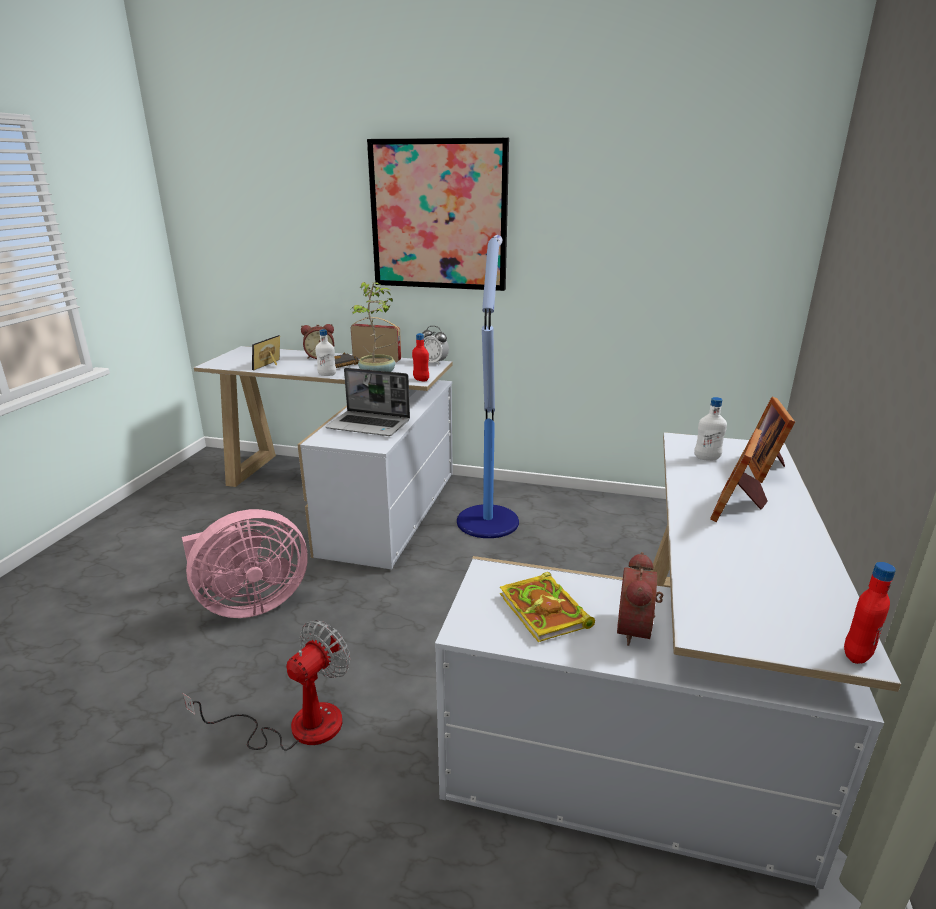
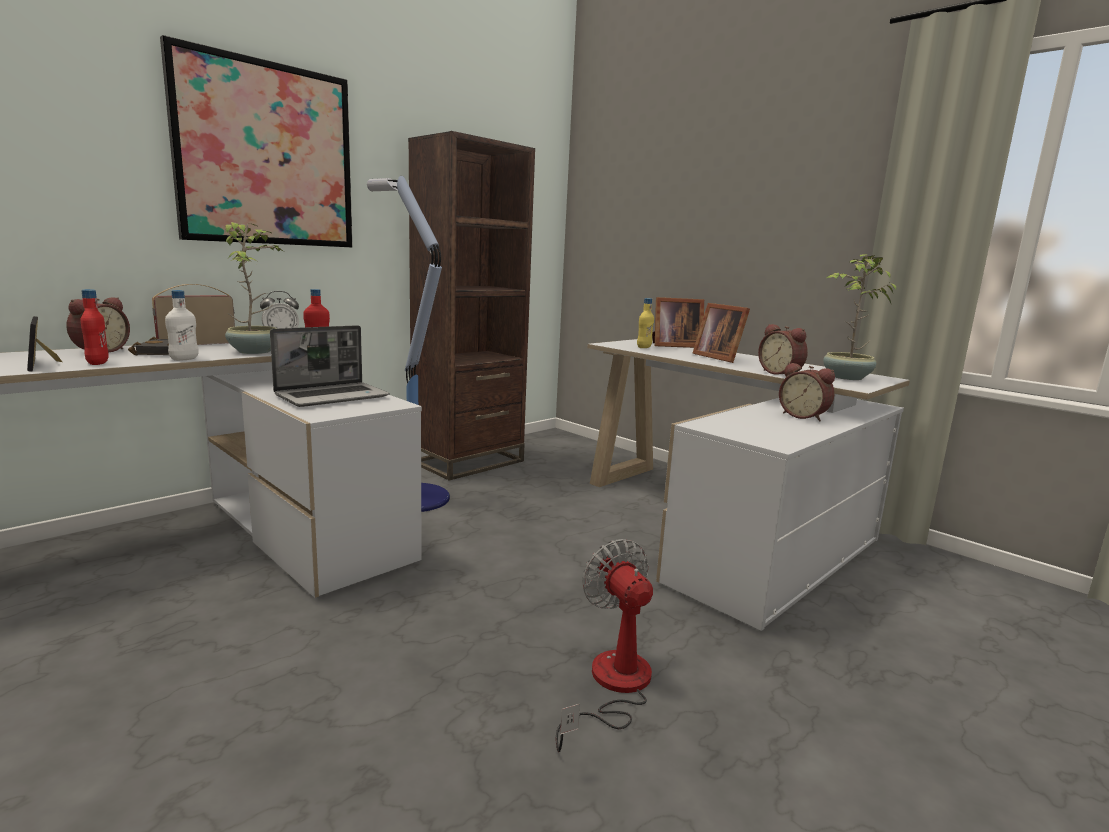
camera: 60 degrees left, 10 degrees down
(249, 604) = (340, 669): pink fan -> none
(546, 612) = (769, 425): book -> none
(591, 509) = (468, 462): none -> brown bookcase
(702, 564) = (781, 373): none -> alarm clock
(706, 458) = (644, 347): white bottle -> yellow bottle
(766, 468) = (674, 345): picture frame -> picture frame turned 45 degrees counterclockwise
(775, 617) = (846, 377): none -> potted plant
(857, 654) = (885, 378): red bottle -> red bottle (97, 363)

